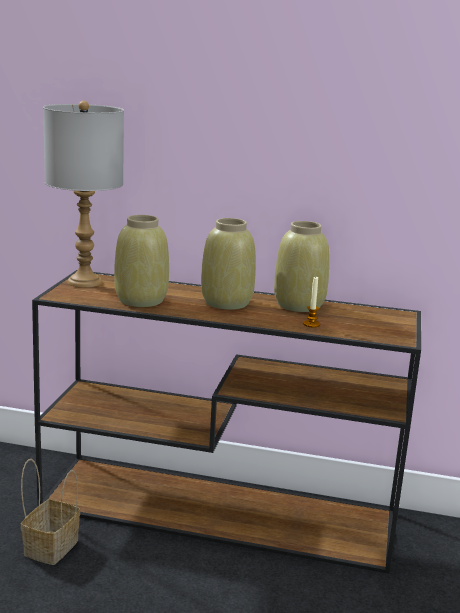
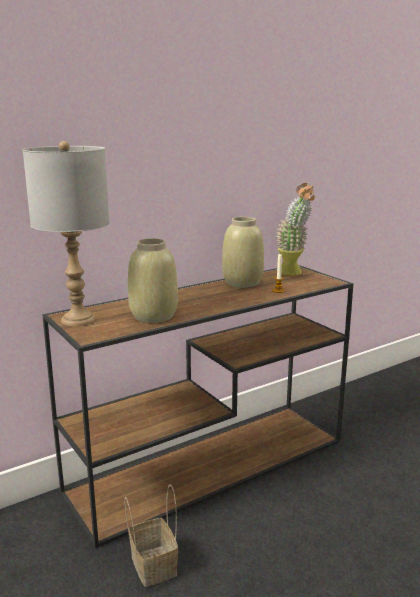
camera: 45 degrees left, 0 degrees up
(226, 303) = (204, 297): beige vase -> none
(382, 317) = (293, 273): none -> potted plant

